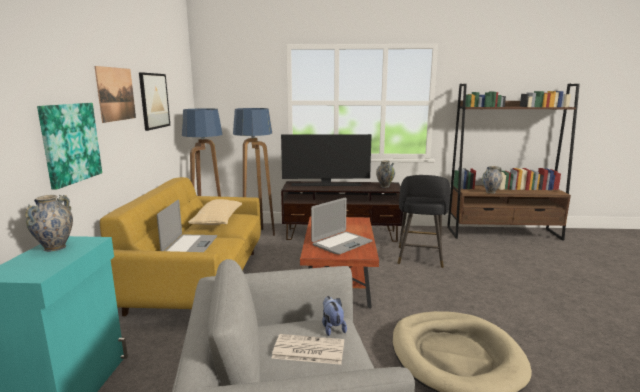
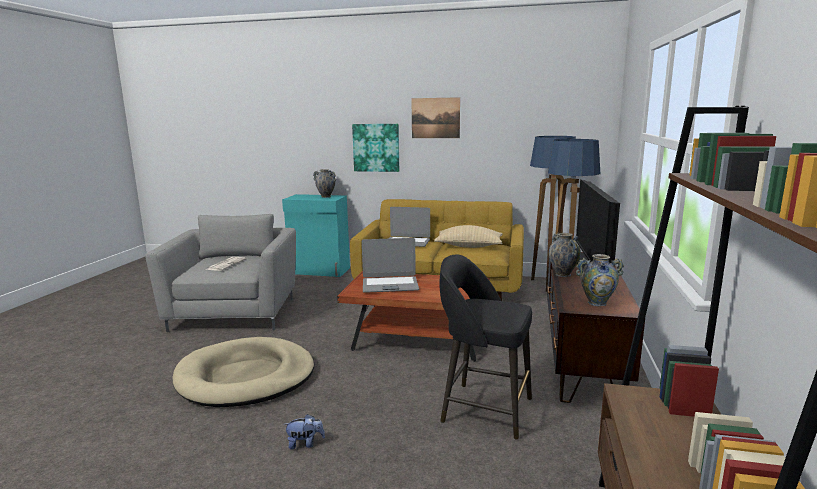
camera: 100 degrees right, 0 degrees up
(154, 101) = (500, 125): picture -> none
(332, 327) = (241, 270): plush toy -> plush toy (305, 443)
(341, 243) = (390, 285): laptop -> laptop turned 60 degrees counterclockwise
(490, 192) = (638, 429): vase -> vase (563, 274)

